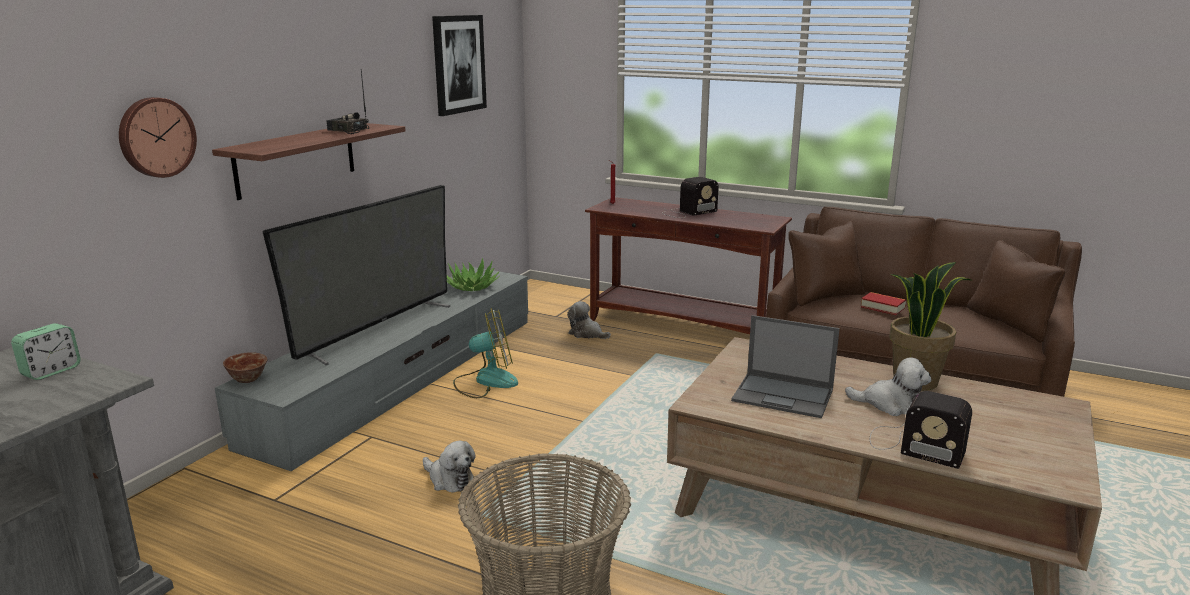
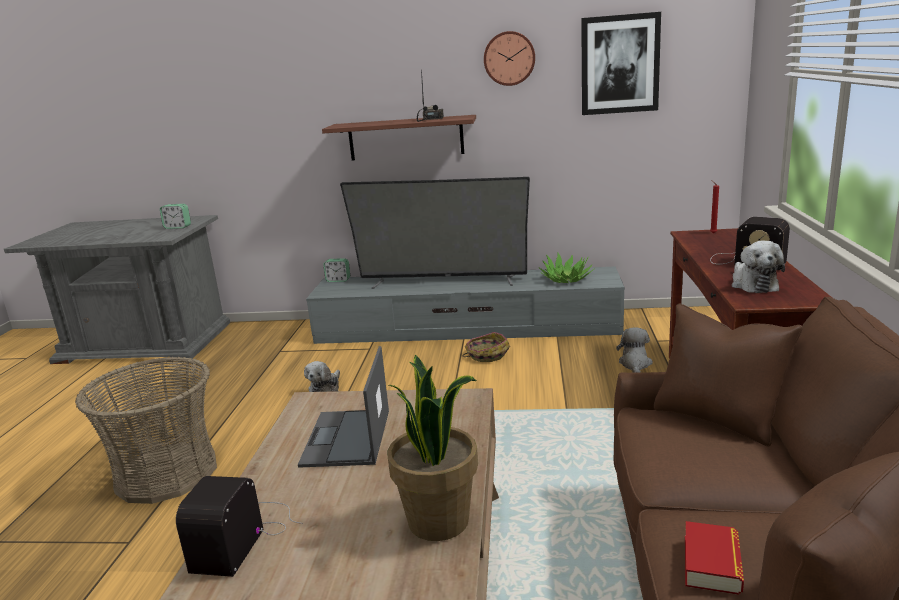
camera: 70 degrees right, 0 degrees up
(155, 137) = (294, 112): wall clock -> wall clock (509, 58)
(248, 379) = (338, 280): bowl -> alarm clock
(486, 381) = (486, 355): fan -> basket
(882, 307) = (709, 464): book -> book (712, 564)
(890, 405) = (352, 508): plush toy -> plush toy (753, 284)

